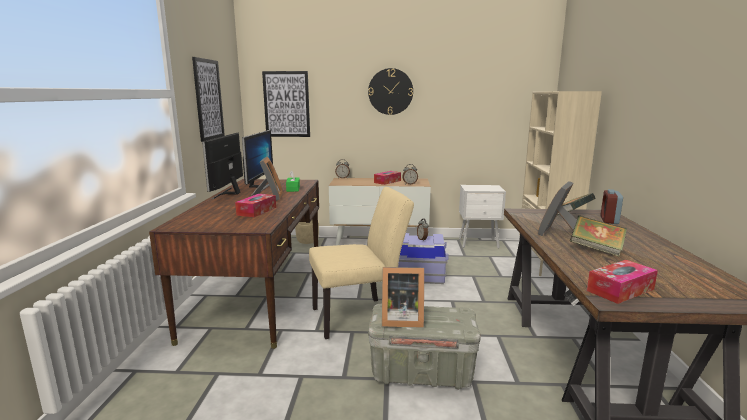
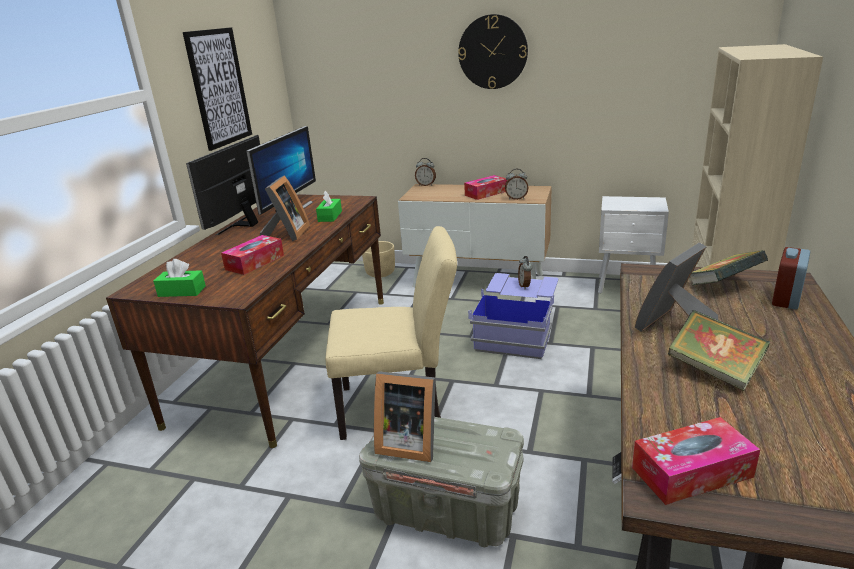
camera: 15 degrees right, 10 degrees up
(212, 226) = (182, 291): none -> green tissue box
(286, 104) = (344, 78): picture -> none

